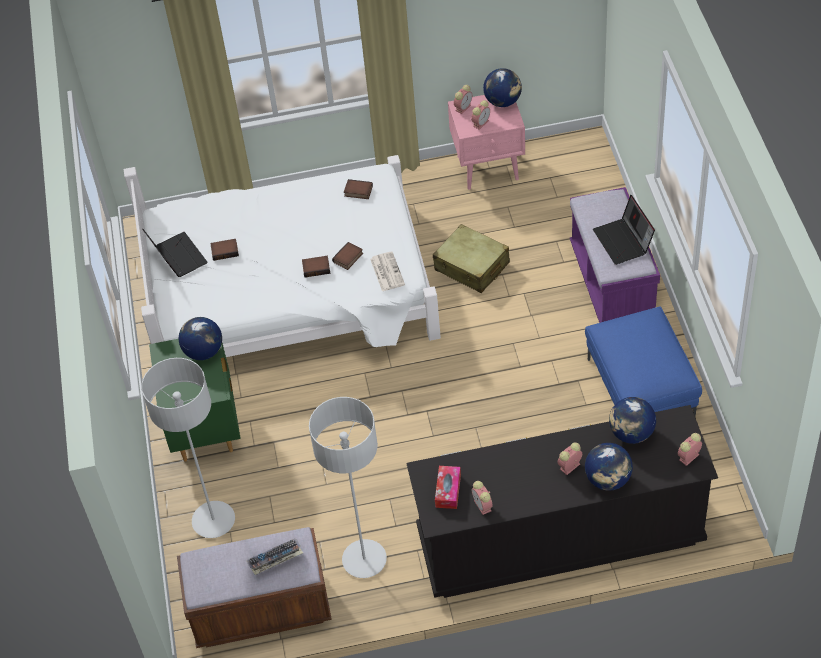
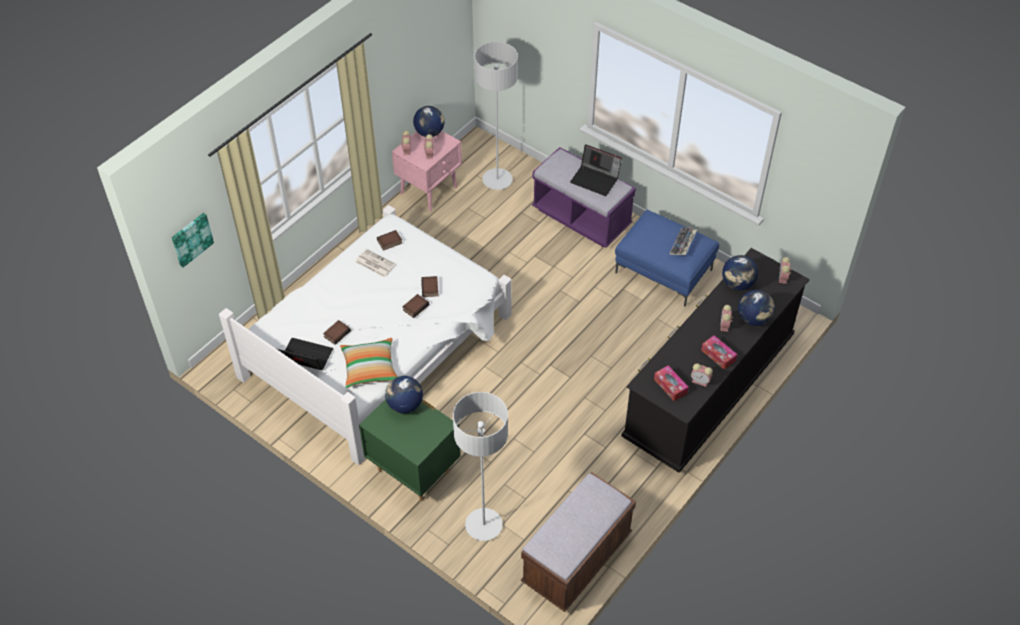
camera: 45 degrees left, 0 degrees up
(131, 81) = (191, 239): none -> picture
(221, 301) = (370, 368): none -> pillow
(275, 560) = (592, 508): keyboard -> keyboard (683, 244)
(364, 560) = (608, 481): grey floor lamp -> grey floor lamp (497, 180)
(386, 271) = (465, 282): newspaper -> newspaper (374, 263)
(472, 267) = (484, 258): beige suitcase -> none
(529, 492) = (718, 355): none -> tissue box

